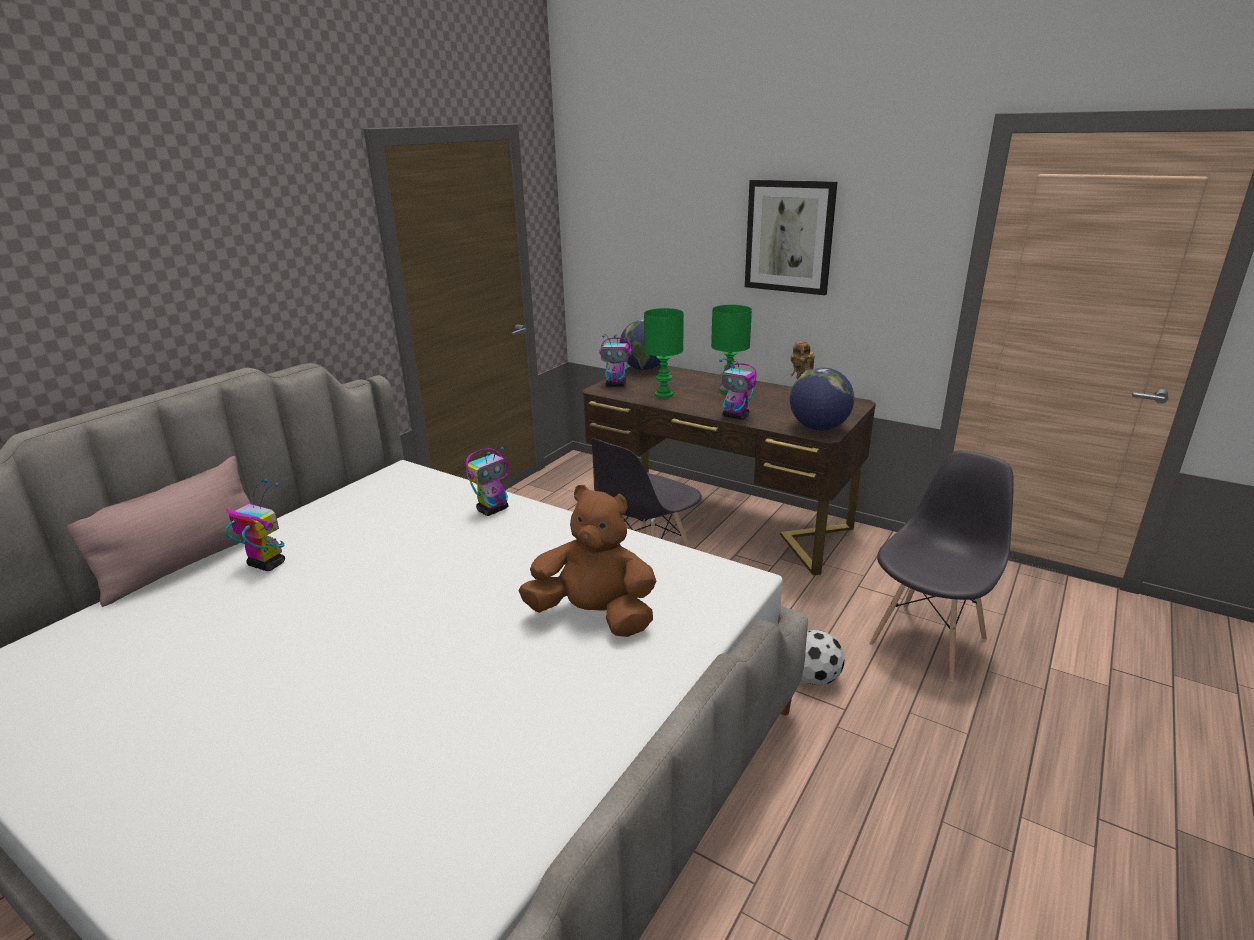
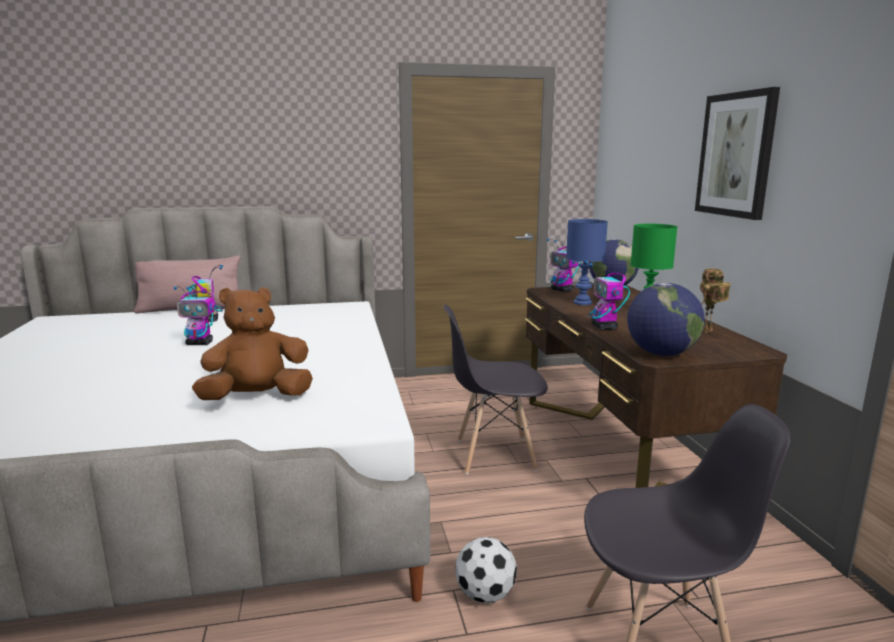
camera: 45 degrees right, 10 degrees down
(493, 509) = (347, 334): toy robot -> toy robot (200, 343)
(594, 616) = (257, 398): brown plush toy -> brown plush toy turned 90 degrees counterclockwise
(663, 395) = (581, 303): green table lamp -> blue table lamp

